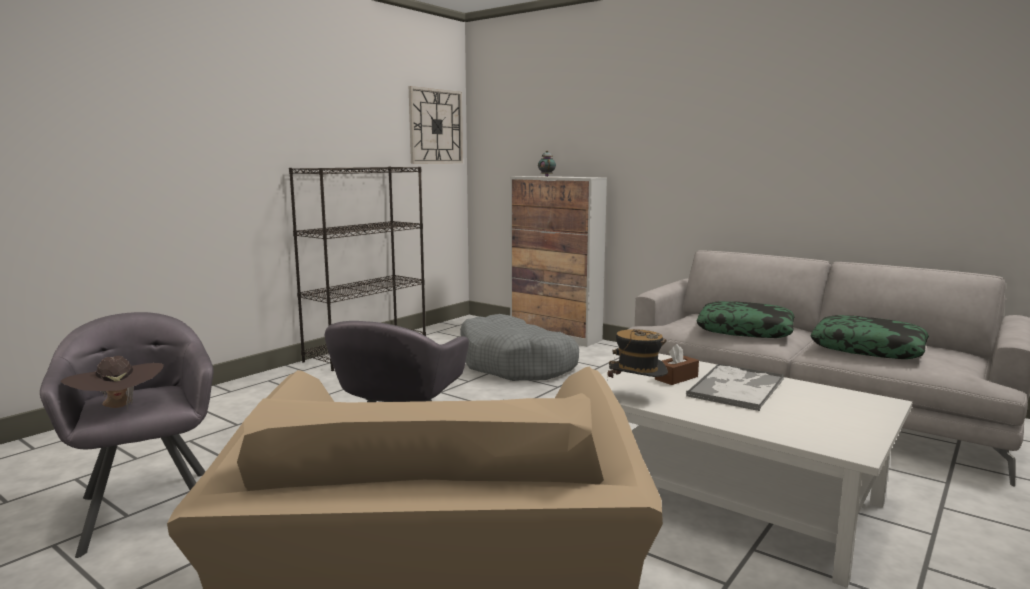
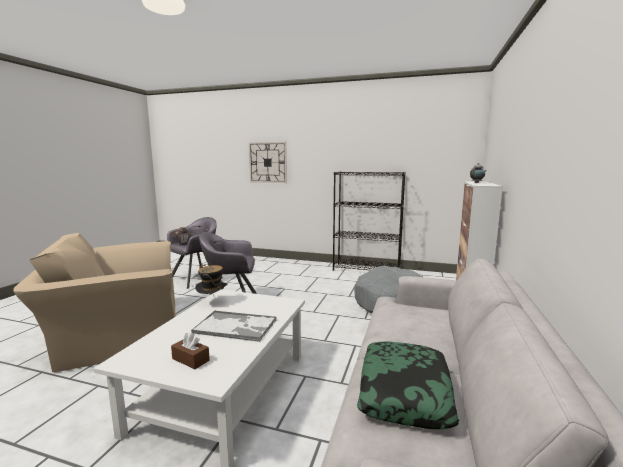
camera: 70 degrees right, 0 degrees up
(436, 126) = (450, 147): wall clock -> wall clock (268, 162)
(676, 378) = (249, 309): brown tissue box -> brown tissue box (190, 359)
(745, 330) = (407, 329): pillow -> none

